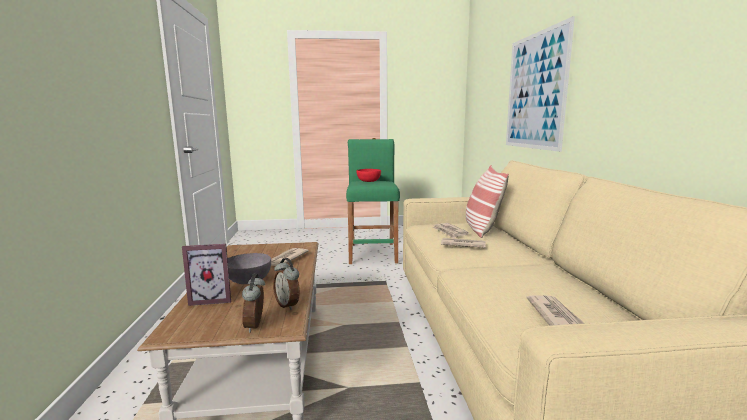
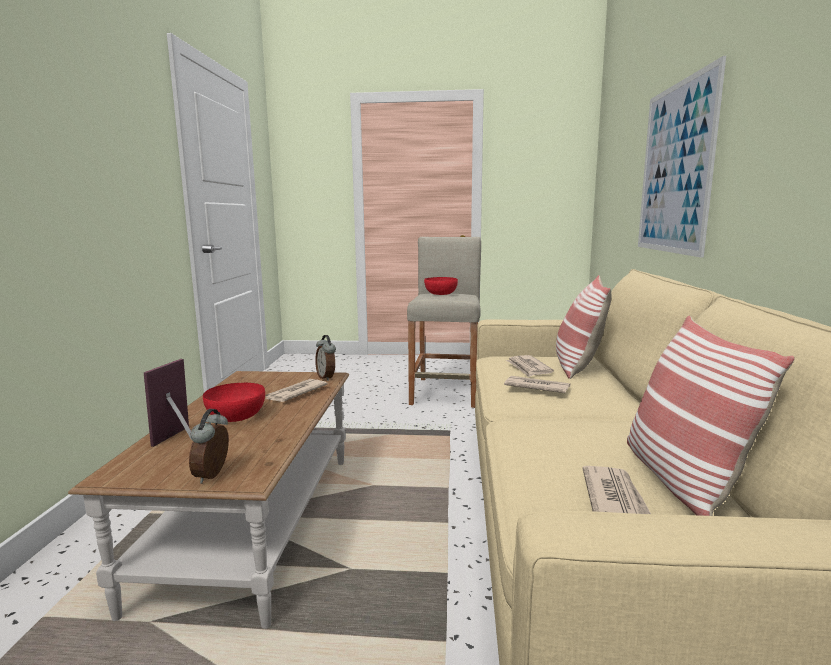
camera: 10 degrees right, 0 degrees up
(212, 299) = (181, 437): picture frame -> picture frame turned 105 degrees clockwise
(249, 279) = (236, 416): grey bowl -> red bowl
(288, 305) = (266, 452): alarm clock -> alarm clock (327, 377)
(373, 253) = (446, 392): green stool -> beige stool
(587, 300) = (680, 479): none -> pillow

